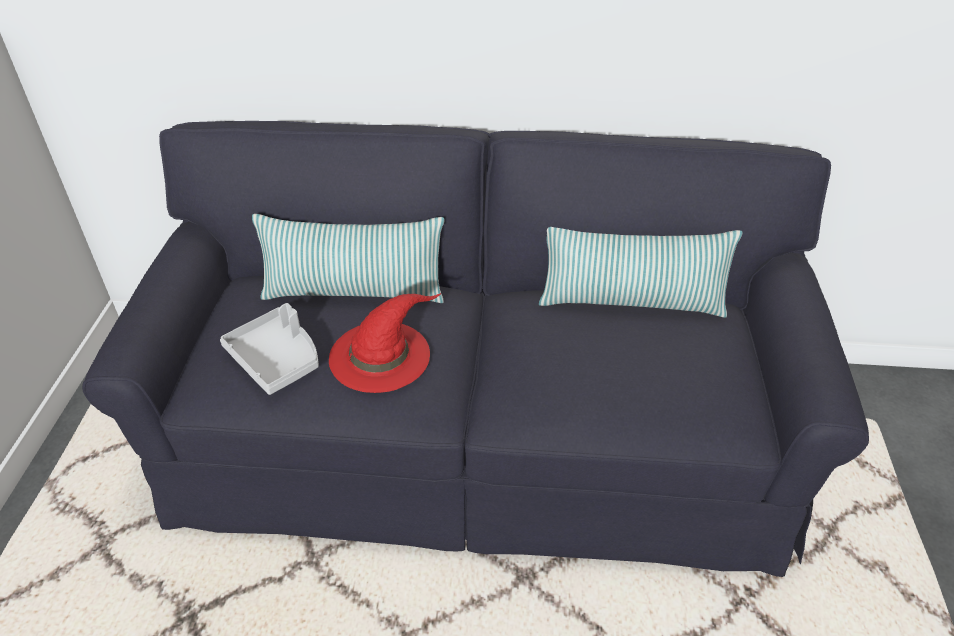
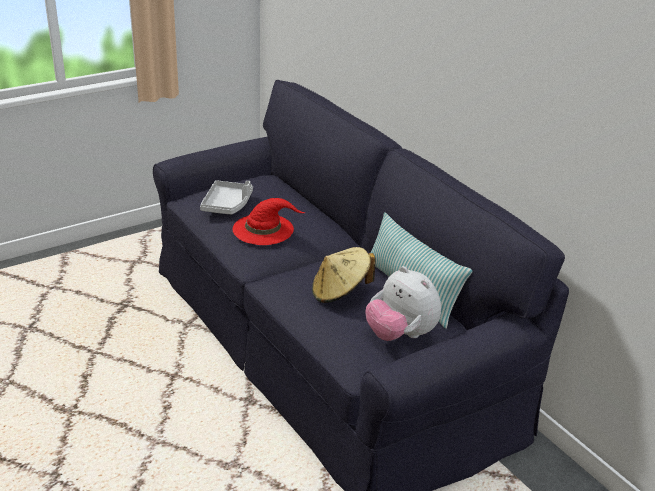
camera: 50 degrees right, 10 degrees down
(354, 292) = (299, 205): pillow -> none
(592, 362) = (340, 292): none -> beige hat
(715, 358) = (400, 334): none -> plush toy

